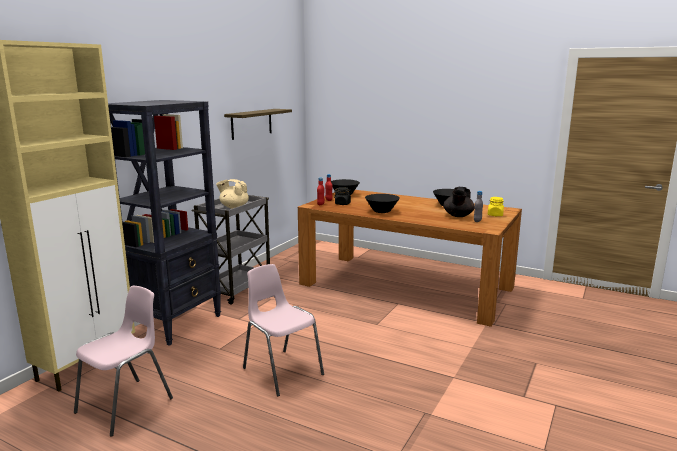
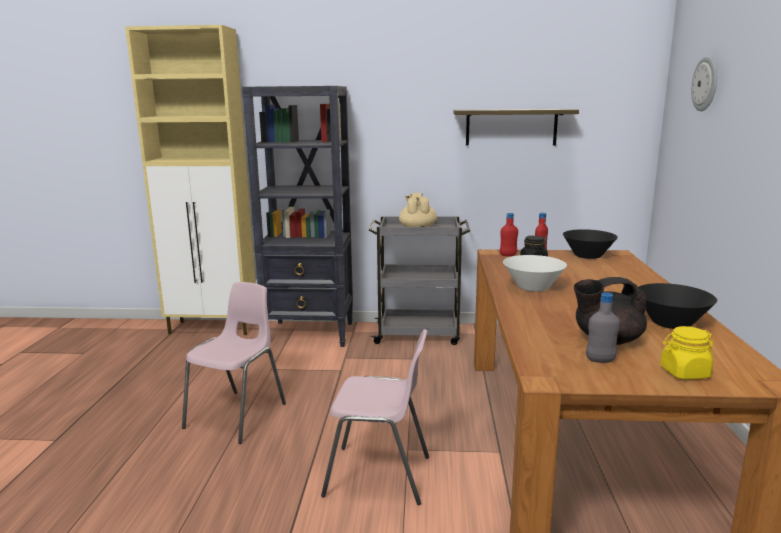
camera: 65 degrees right, 0 degrees up
(126, 405) = (151, 364): pink chair -> pink chair (379, 476)
(353, 93) = (705, 83): none -> wall clock
(382, 211) = (532, 288): black bowl -> white bowl

